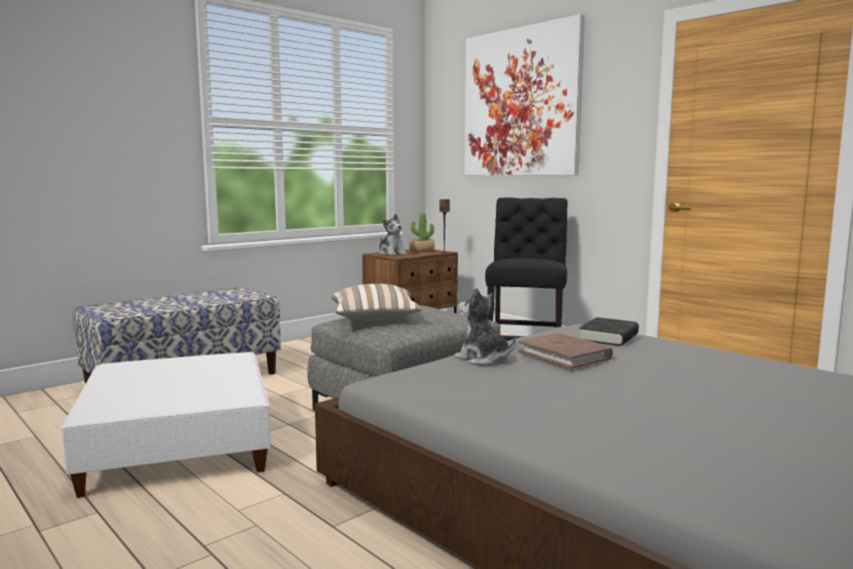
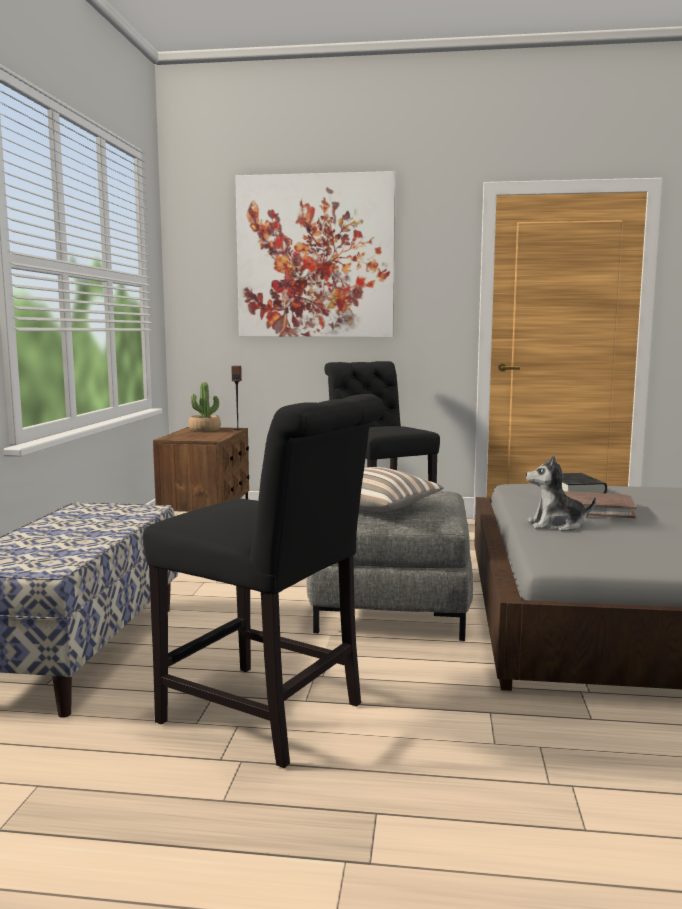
camera: 40 degrees left, 0 degrees up
(178, 445) = (270, 716): white ottoman -> black chair
(391, 254) = (188, 436): plush toy -> none

